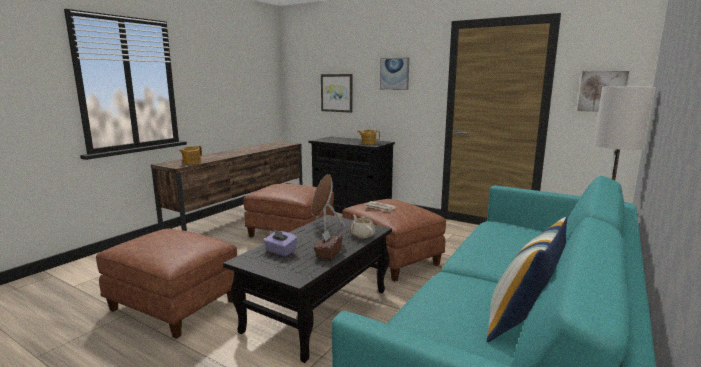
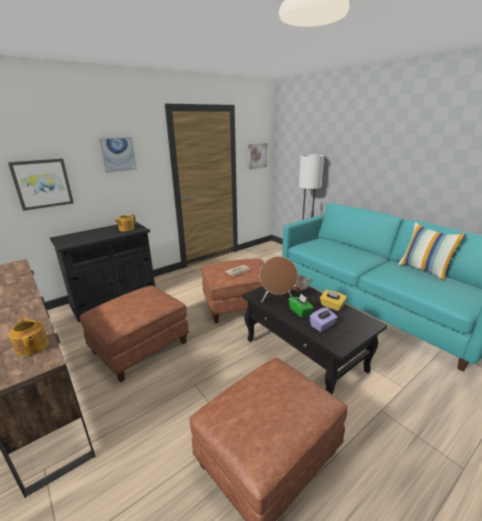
camera: 70 degrees left, 10 degrees up
(305, 240) = (300, 311): none -> green tissue box
(328, 254) = (332, 306): brown tissue box -> yellow tissue box

